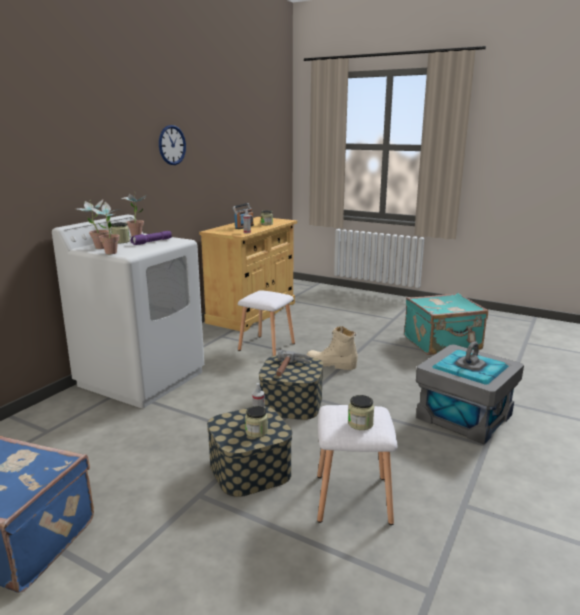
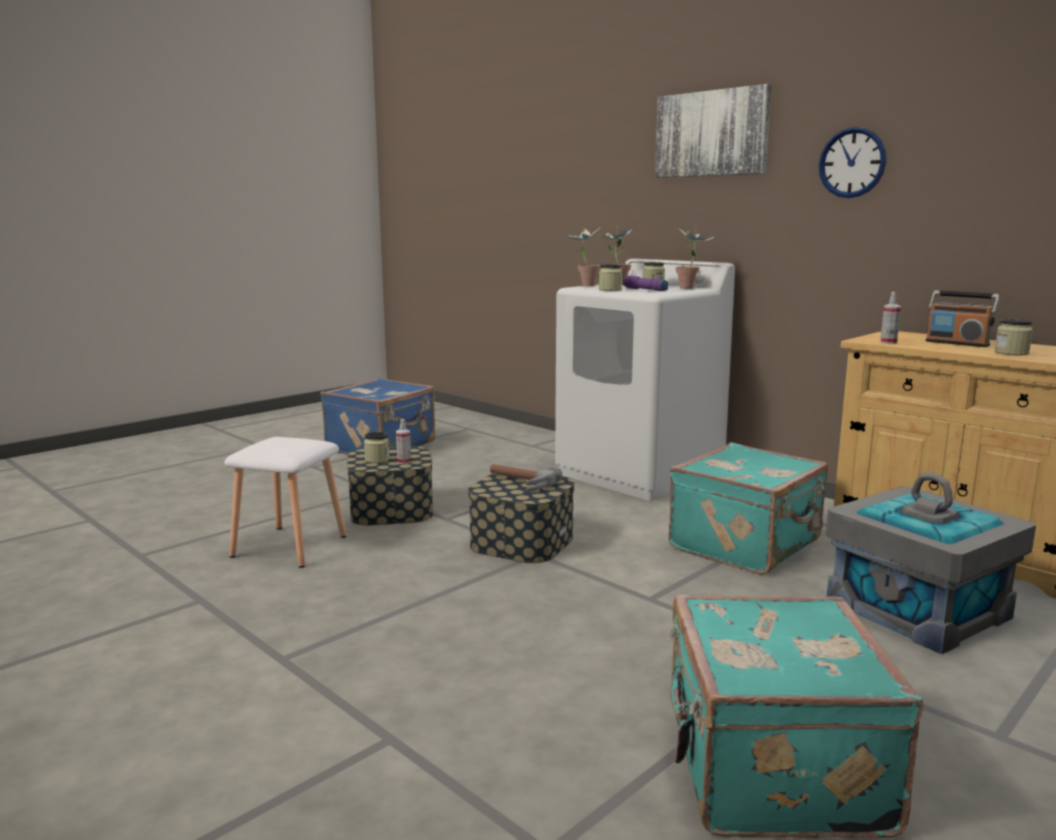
camera: 105 degrees right, 5 degrees down
(94, 121) = (711, 134): none -> picture
(265, 347) = (747, 545): white stool -> turquoise suitcase
(331, 364) = (653, 588): beige boot -> none
(360, 424) = (269, 443): jar -> jar (610, 289)
(463, 416) = (378, 667): grey storage box -> grey storage box (918, 610)

